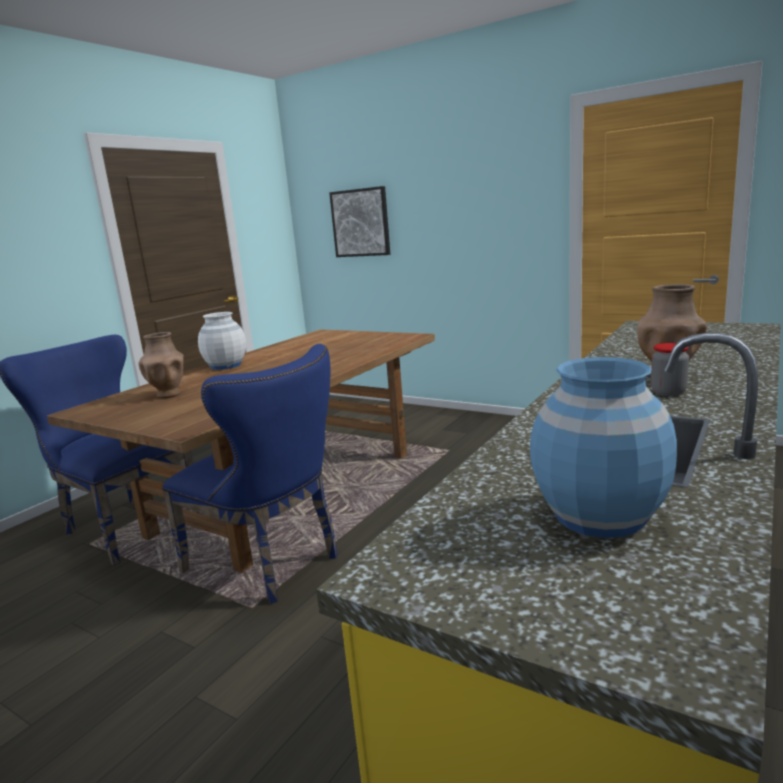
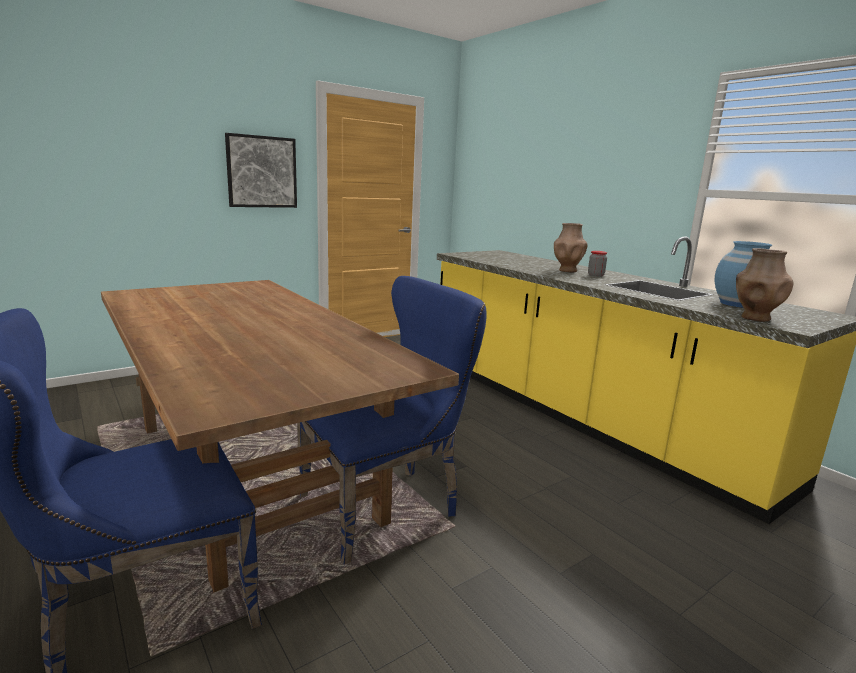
camera: 70 degrees left, 0 degrees up
(169, 394) = (250, 366): brown vase -> brown vase (754, 318)
(226, 366) = (170, 335): white vase -> none
(360, 223) = (68, 156): picture -> picture (262, 172)

